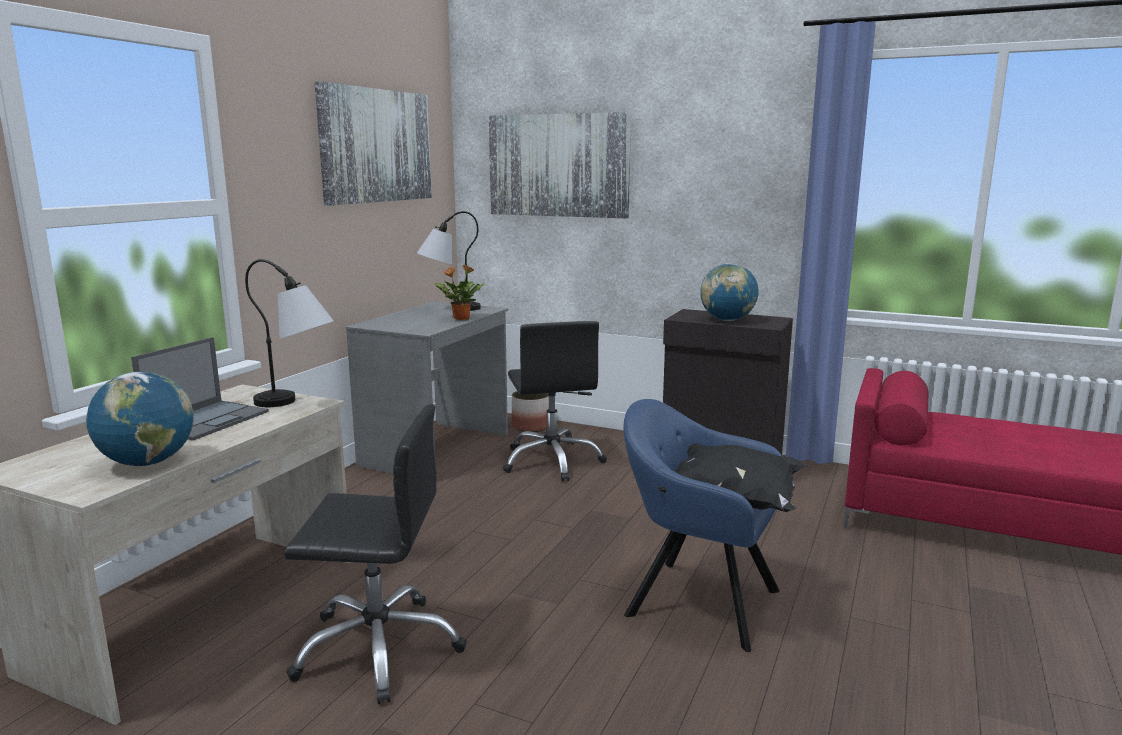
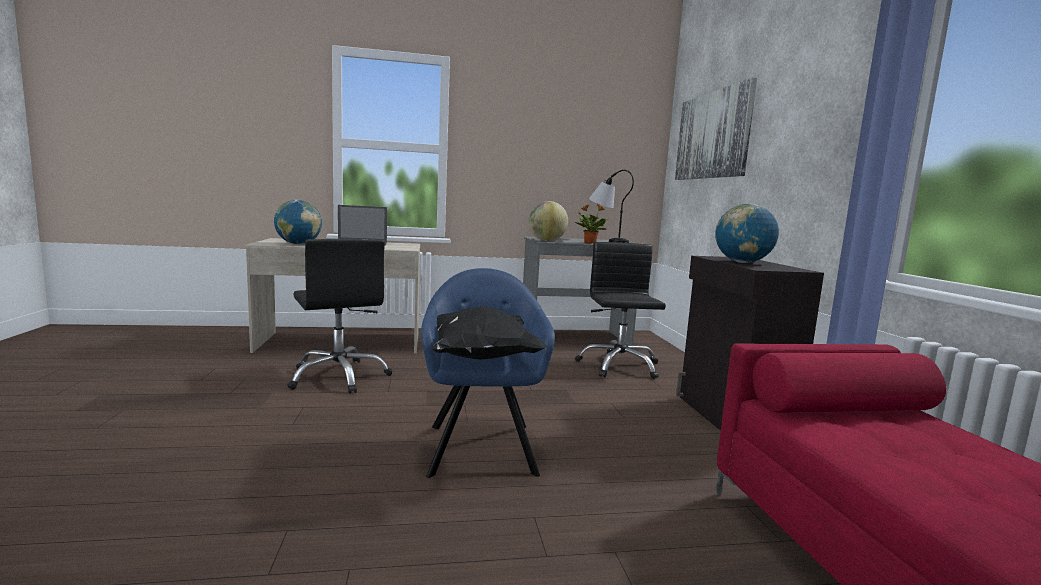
camera: 55 degrees right, 5 degrees down
(297, 404) = (401, 248): table lamp -> none
(376, 146) = (579, 124): picture -> none
(421, 329) = (547, 240): none -> globe
(531, 426) = (659, 350): planter -> none
(552, 461) = (618, 366): black office chair -> black office chair turned 135 degrees clockwise

